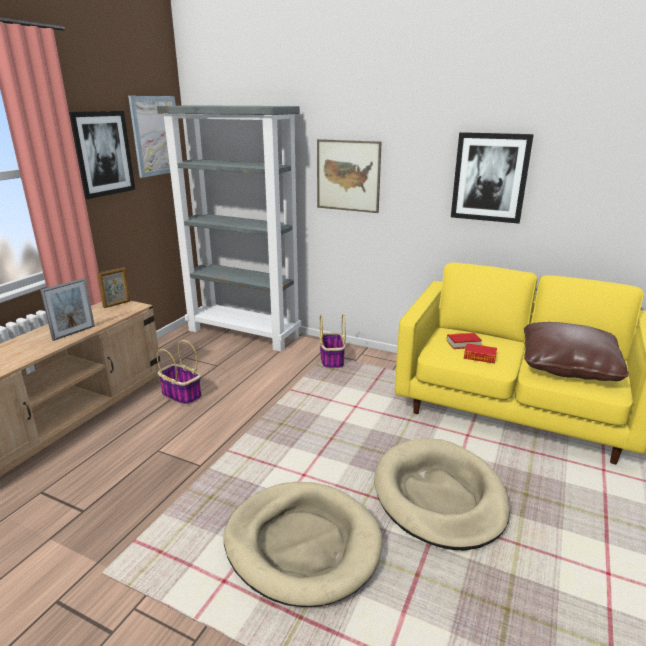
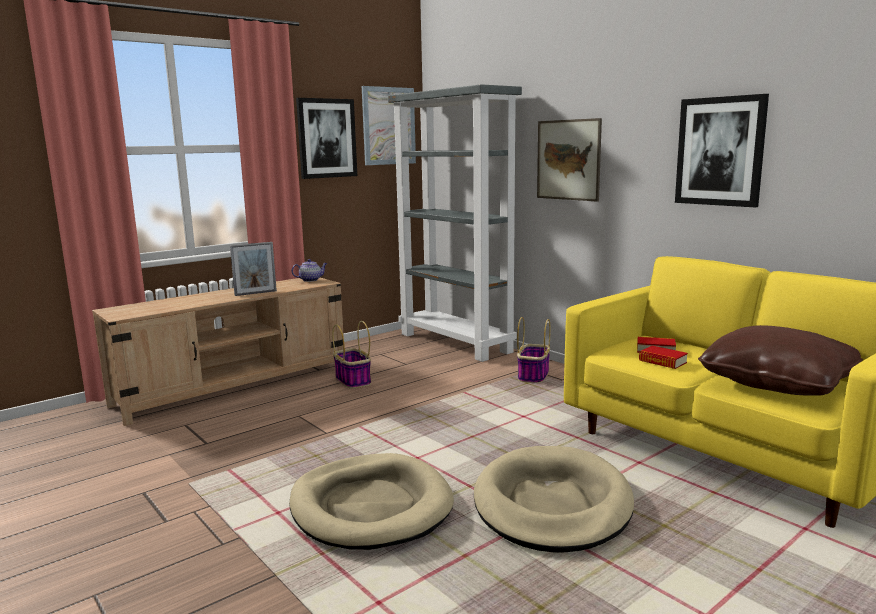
camera: 25 degrees right, 10 degrees down
(117, 304) = (310, 280): picture frame -> teapot

